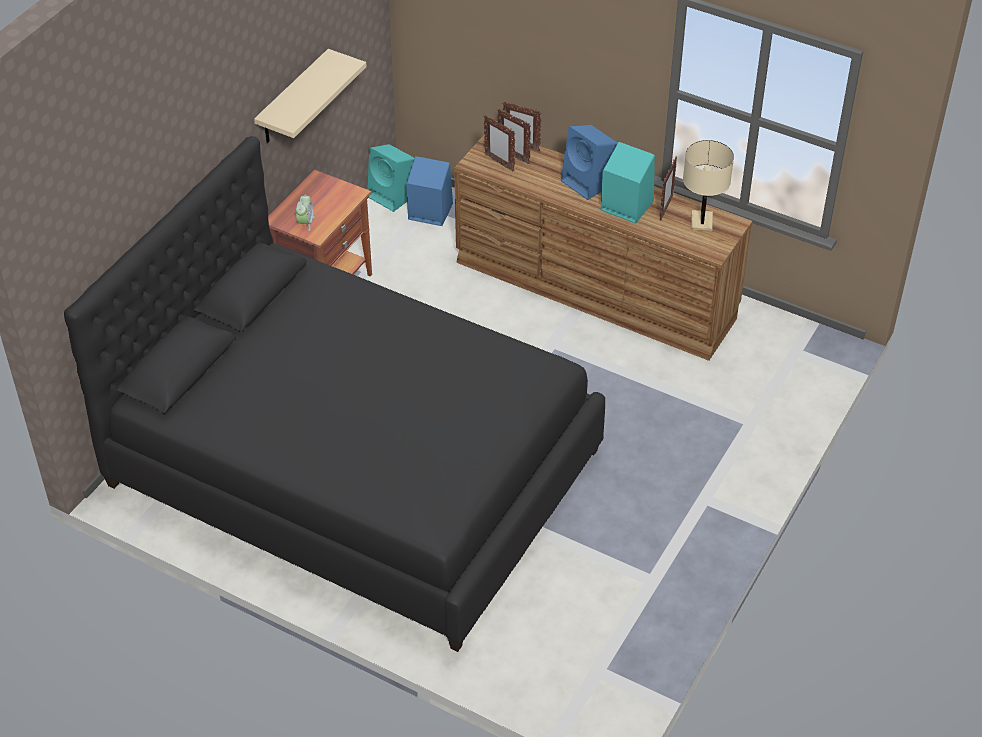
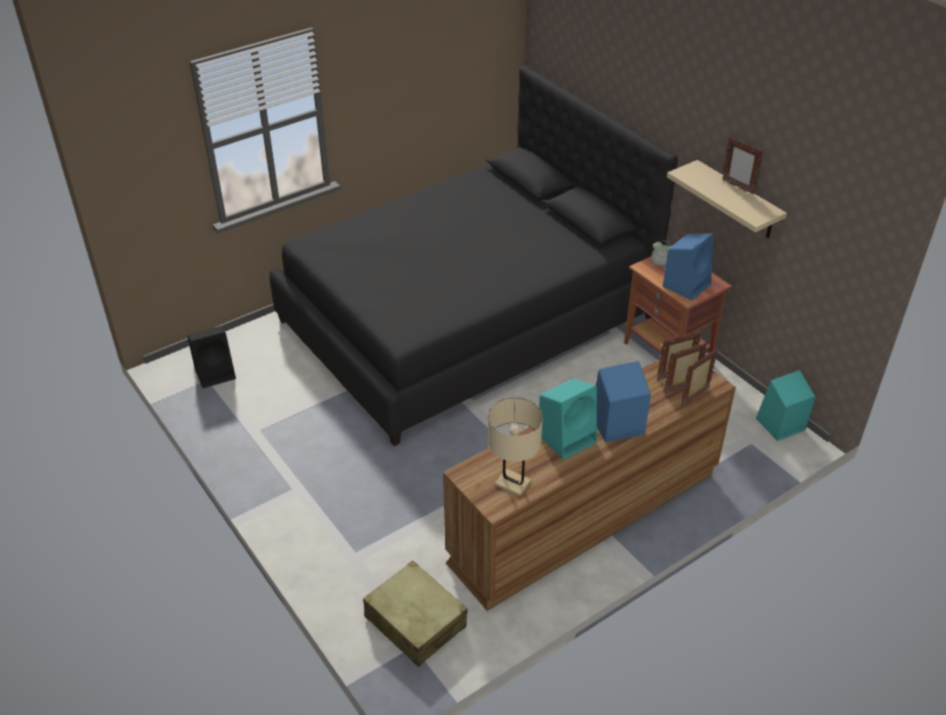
camera: 115 degrees right, 5 degrees down
(429, 211) = (747, 441): blue speaker -> blue speaker (687, 284)
(589, 666) = (216, 372): none -> black speaker
(665, 209) = (546, 464): picture frame -> picture frame (737, 187)
(781, 357) = (415, 622): none -> beige suitcase

